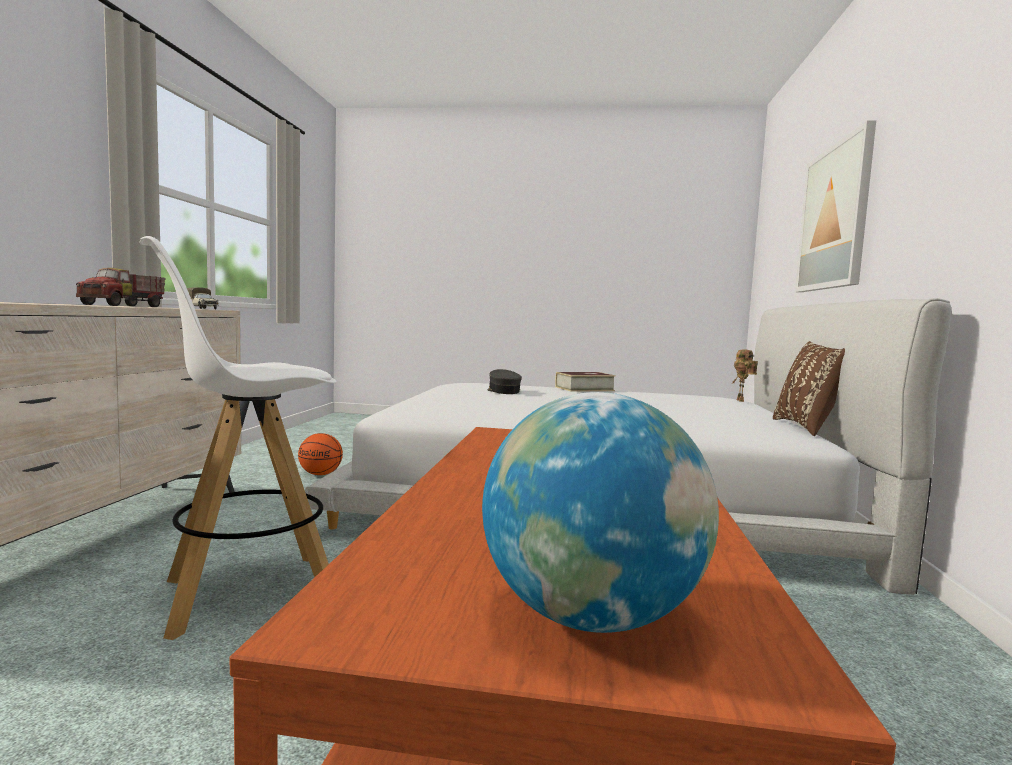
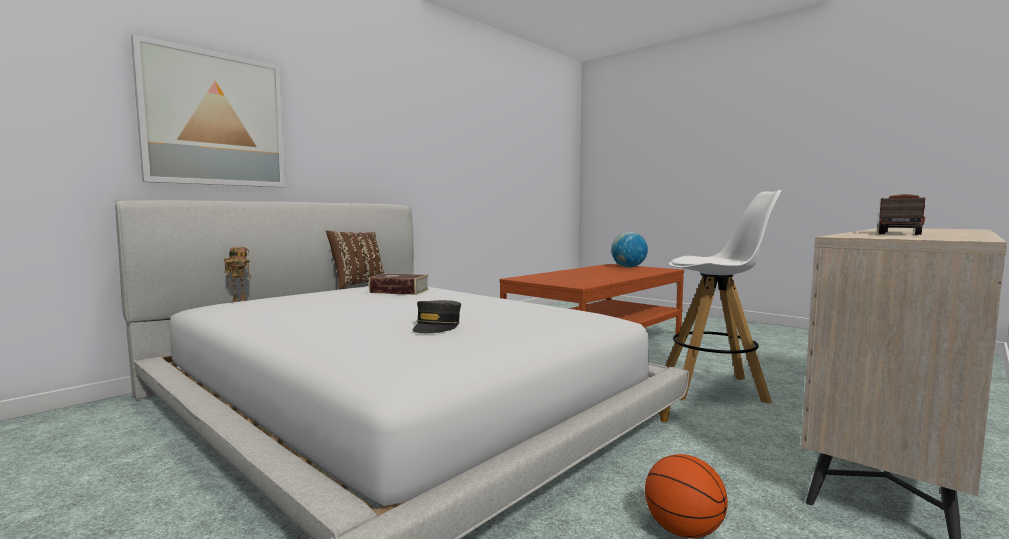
camera: 145 degrees left, 0 degrees up
(202, 308) = (864, 236): toy truck -> none
(584, 389) = (307, 323): book -> book (399, 291)

